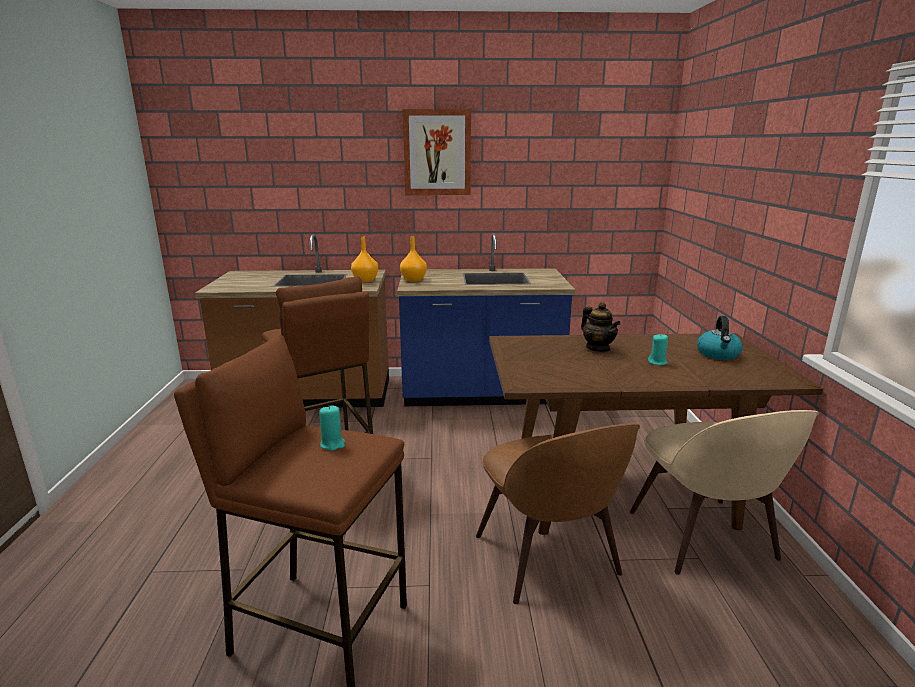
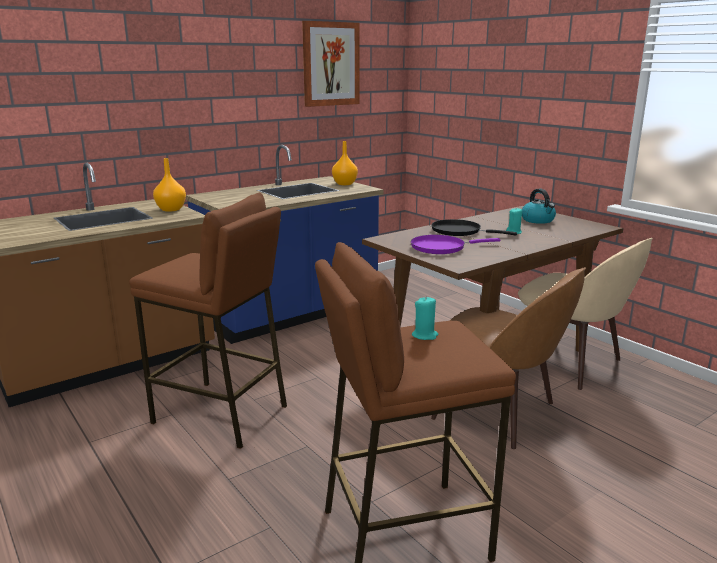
camera: 35 degrees left, 0 degrees up
(413, 280) = (222, 202): orange vase -> orange vase (344, 184)
(437, 153) = (211, 61): picture -> picture (330, 64)
(543, 361) = (441, 247): none -> purple frying pan
(598, 348) = (460, 231): teapot -> black frying pan

